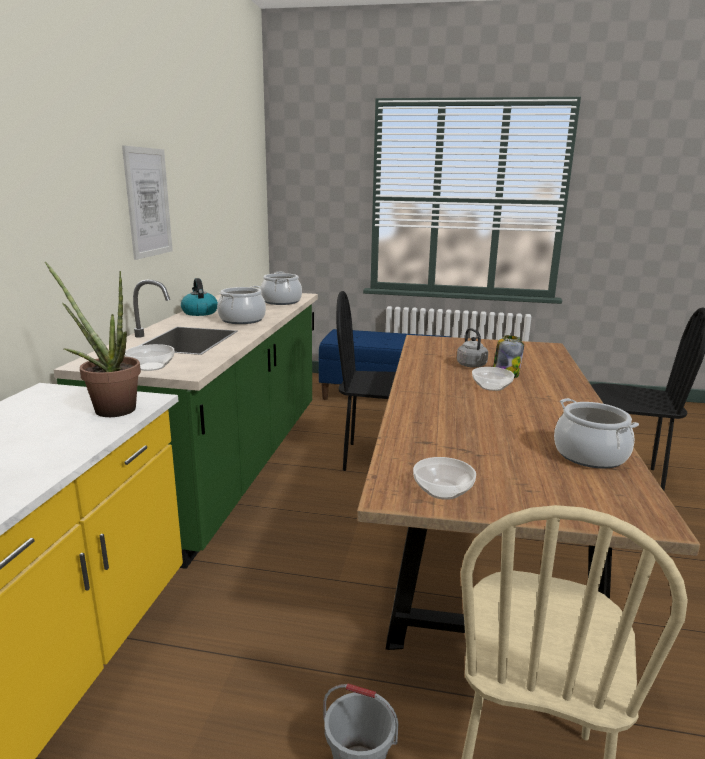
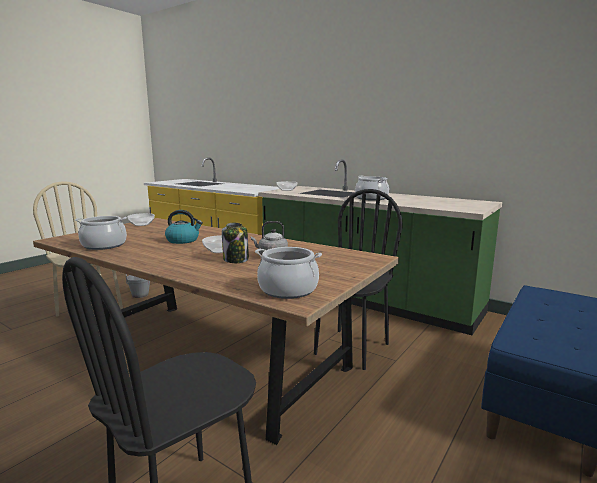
camera: 115 degrees right, 5 degrees down
(108, 408) = (251, 190): potted plant -> none
(148, 202) = (386, 120): picture -> none
(199, 312) = (400, 195): kettle -> kettle (183, 240)
(281, 301) = (437, 205): cooking pot -> cooking pot (288, 290)

